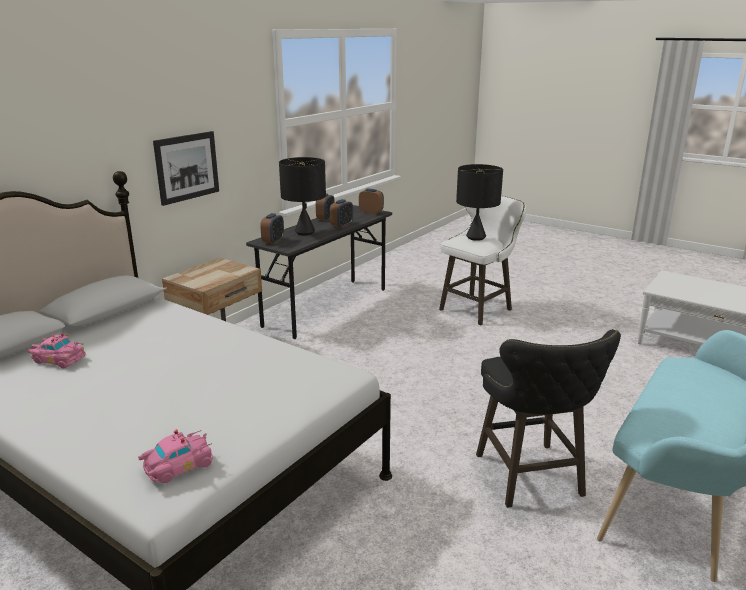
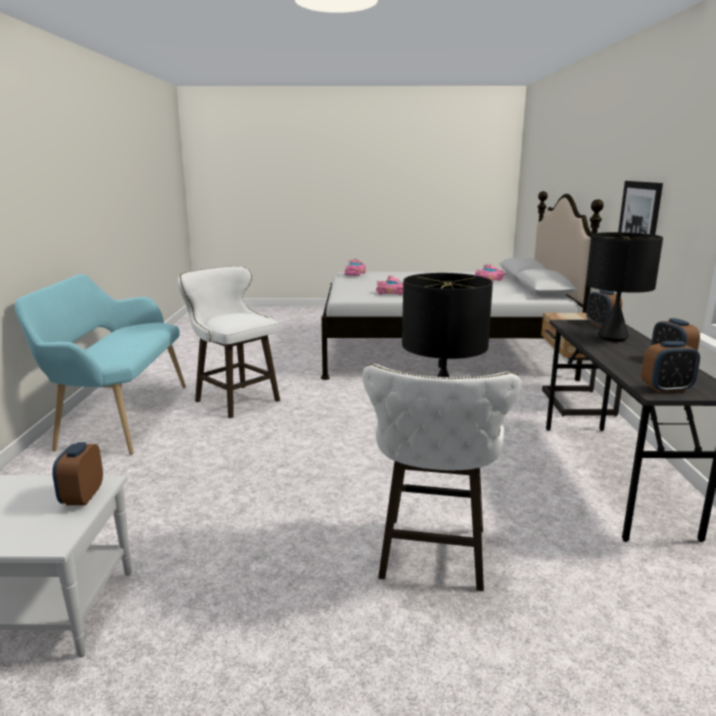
camera: 145 degrees right, 5 degrees down
(271, 360) = (392, 293): none -> pink toy car
(342, 225) = (616, 356): alarm clock -> alarm clock (82, 497)
(530, 478) = (235, 400): black stool -> white stool

